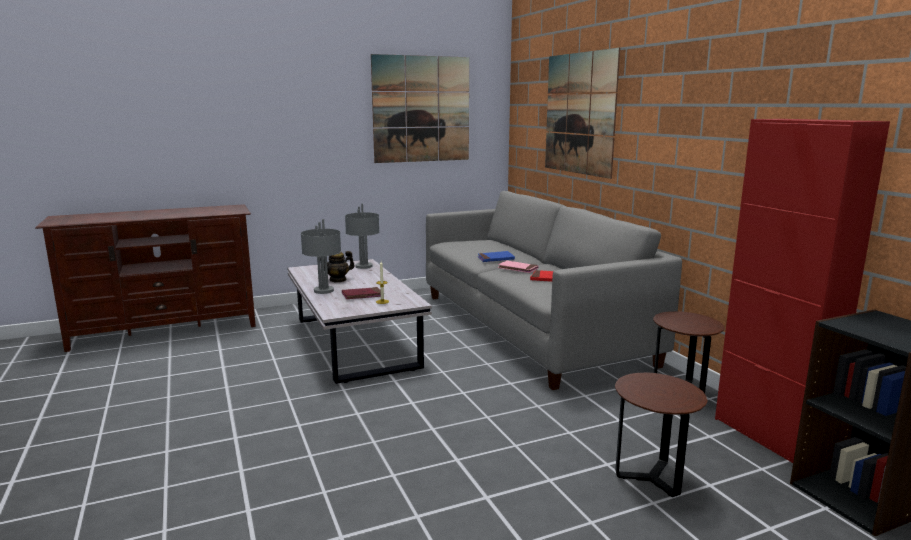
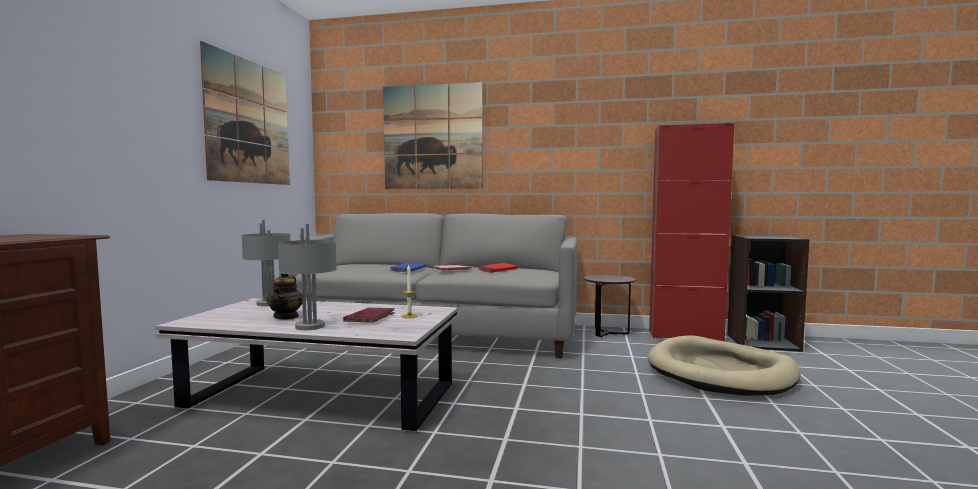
camera: 55 degrees left, 10 degrees down
(651, 479) = (720, 372): brown side table -> beige dog bed

